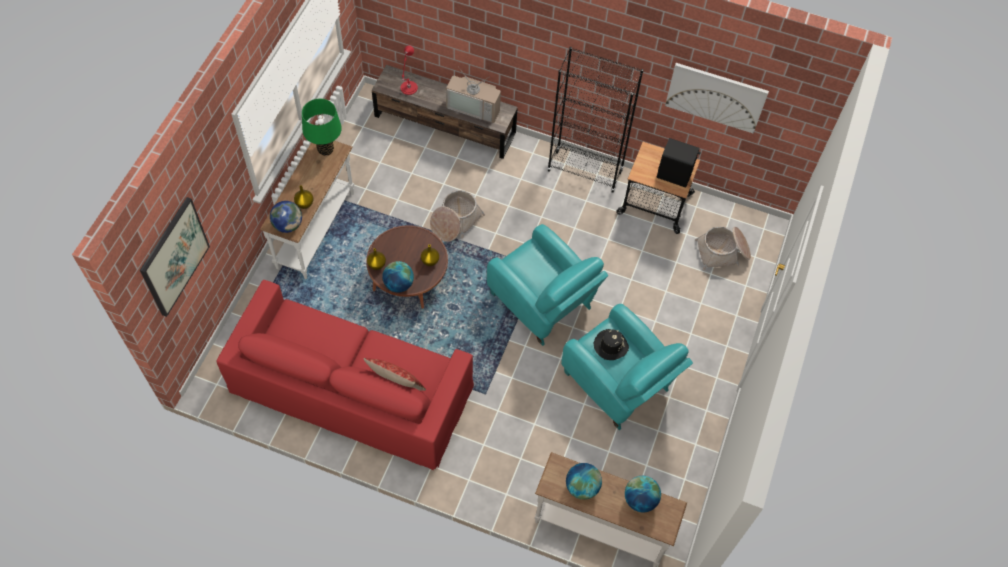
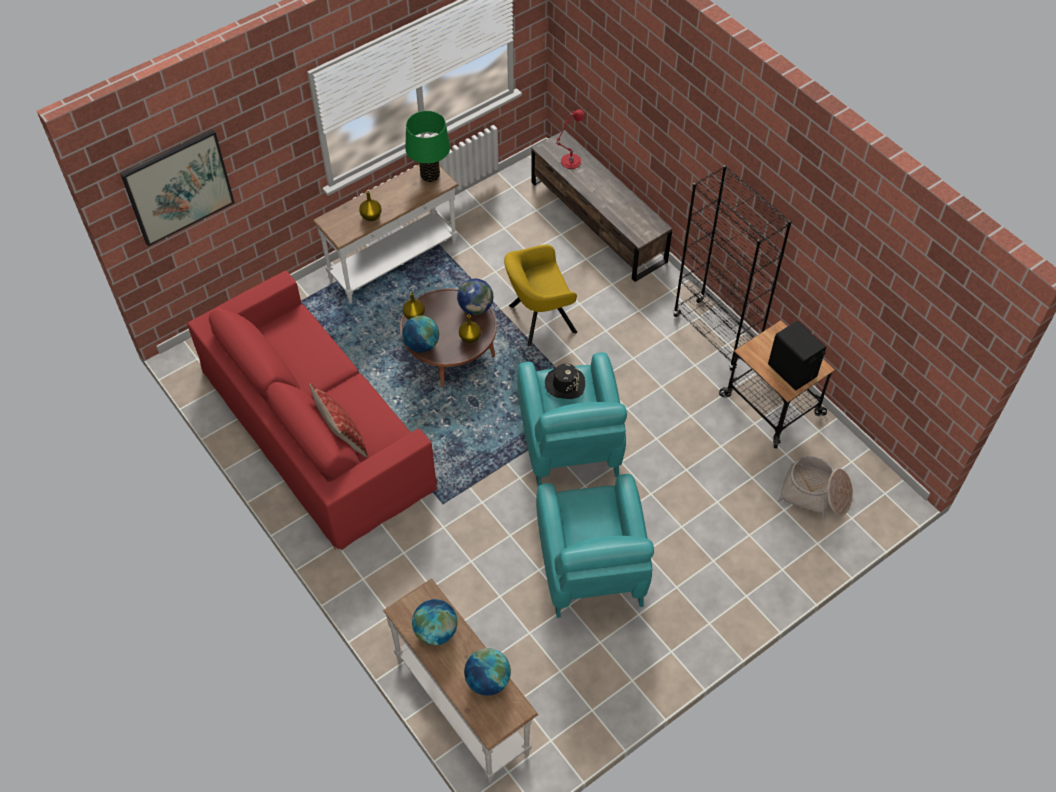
camera: 35 degrees right, 5 degrees down
(288, 225) = (340, 228): globe -> globe (475, 308)
(455, 221) = (538, 320): basket -> yellow armchair
(475, 106) = (626, 208): television -> none
(610, 345) = (591, 514): black hat -> black hat (565, 384)
(715, 97) = (863, 290): picture -> none

